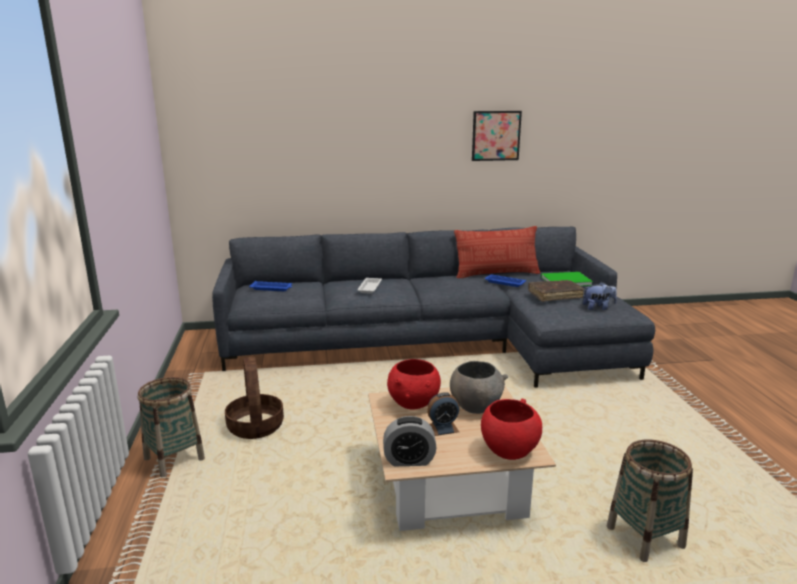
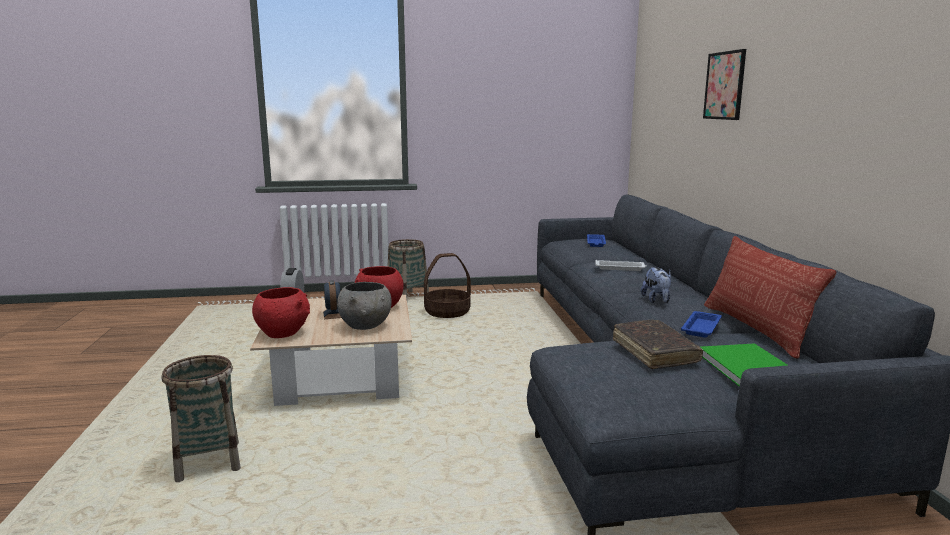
camera: 90 degrees right, 5 degrees down
(496, 135) = (865, 92): picture -> picture (724, 85)
(598, 308) = (613, 380): plush toy -> plush toy (657, 300)

